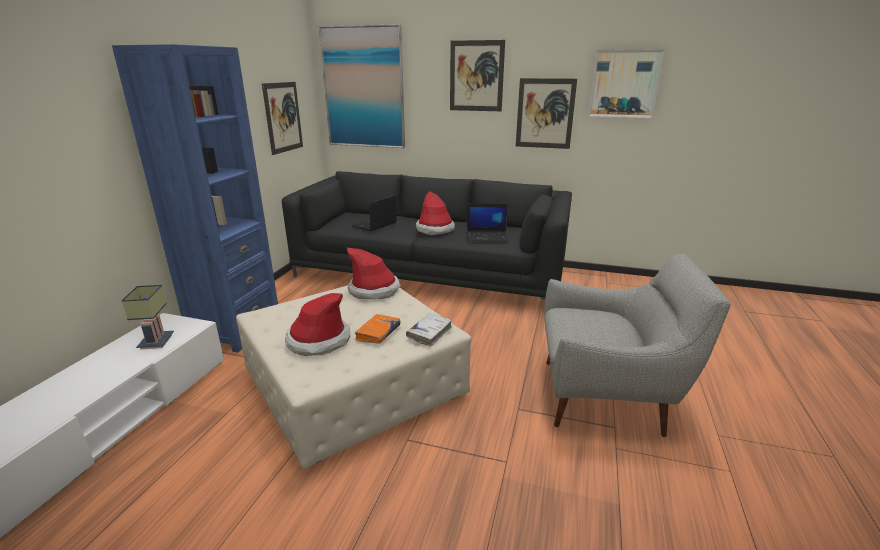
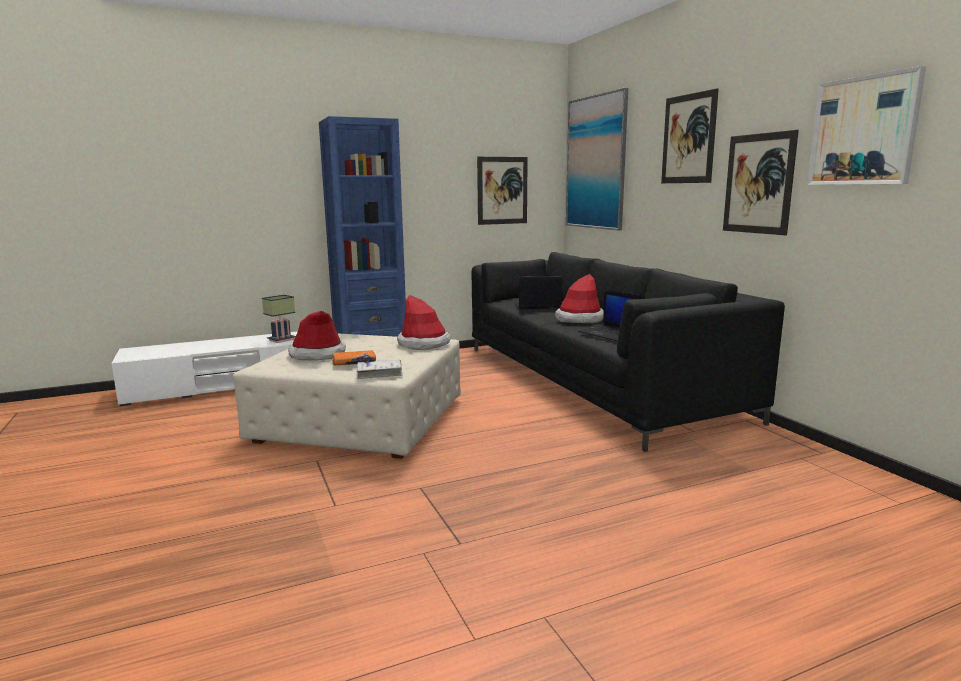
camera: 50 degrees right, 10 degrees down
(607, 396) = (514, 525): grey armchair -> none

